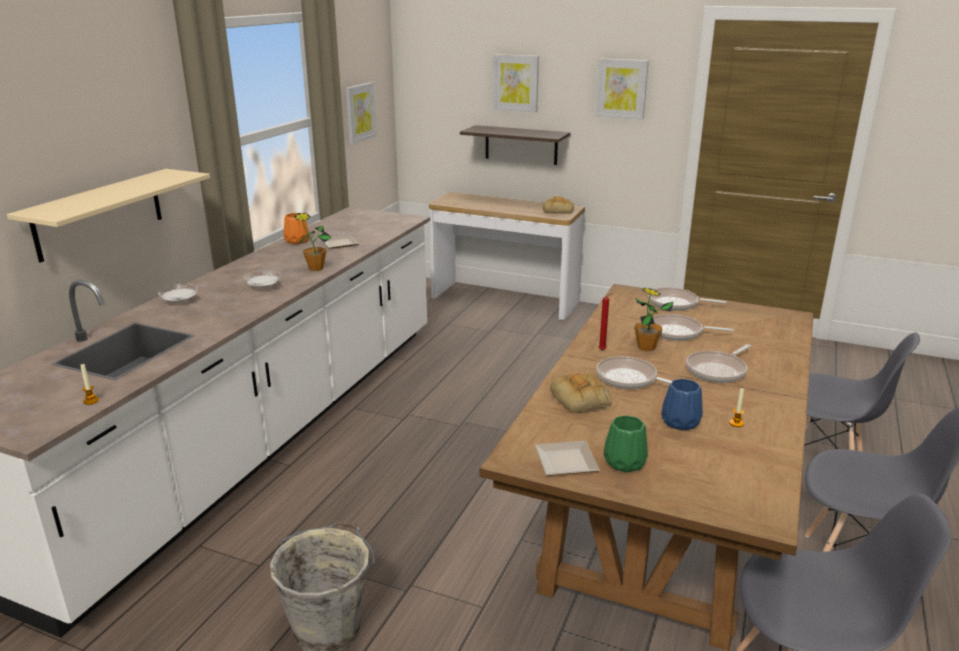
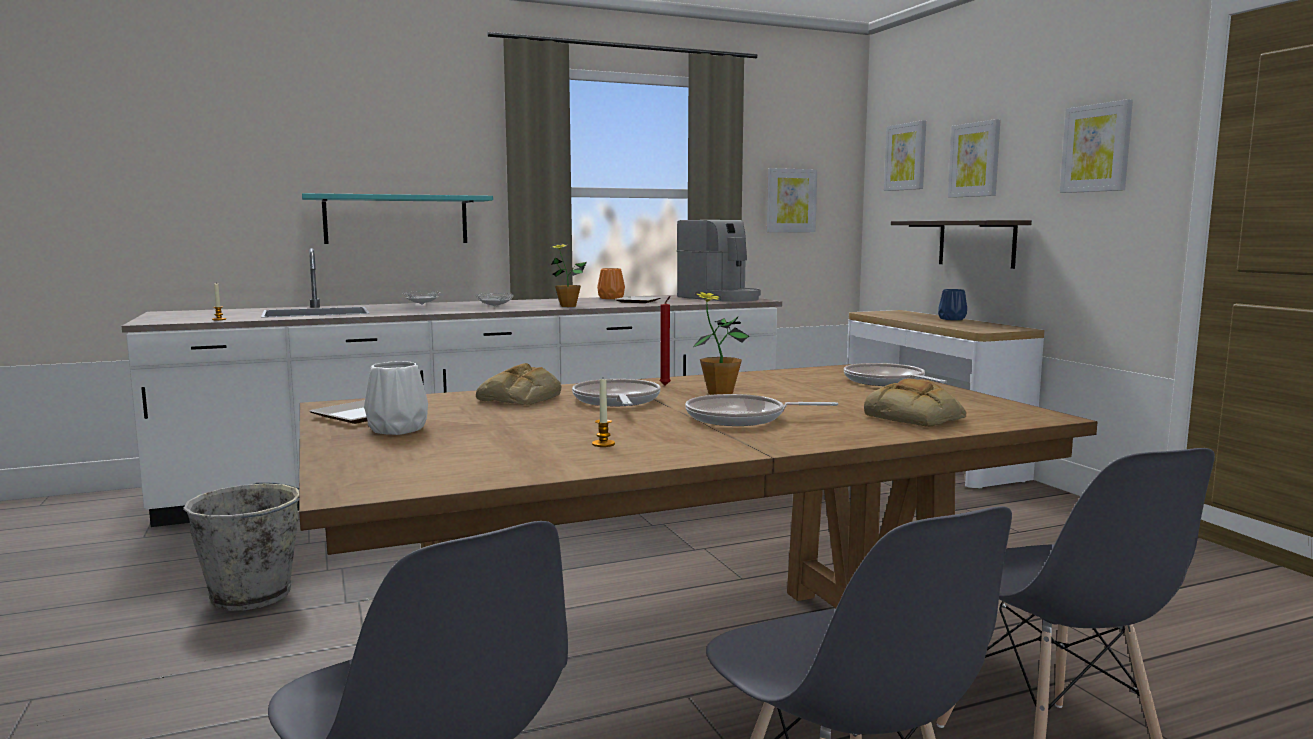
camera: 45 degrees right, 15 degrees down
(99, 214) = (396, 219): beige shelf -> turquoise shelf
(376, 220) = (721, 298): none -> coffee machine
(443, 71) = (906, 157): none -> picture
(558, 210) = (993, 328): bread -> bread (916, 418)
(625, 462) = (399, 429): green vase -> white vase
(678, 332) = (803, 394): frying pan -> none
(680, 423) = (547, 429): blue vase -> blue vase (951, 319)

